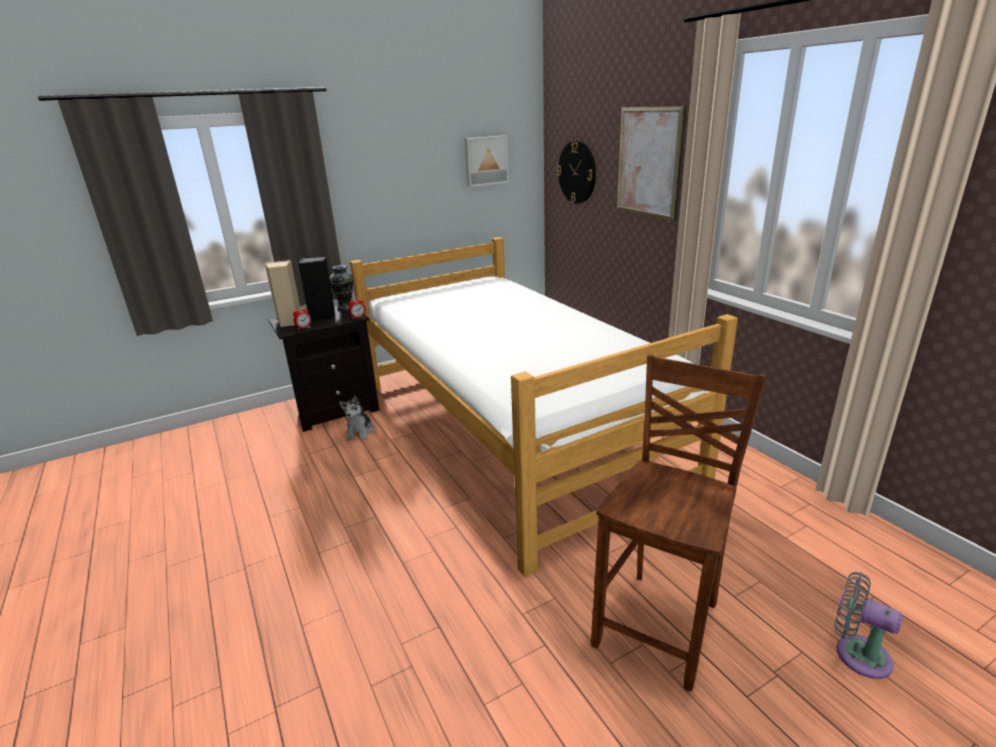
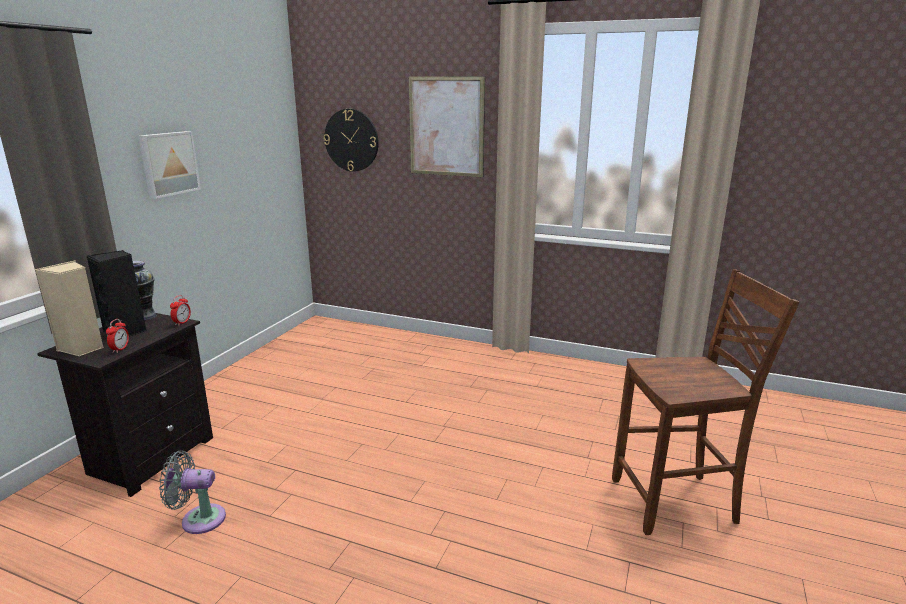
camera: 40 degrees left, 5 degrees down
(360, 432) = (217, 468): plush toy -> none
(486, 160) = (251, 129): picture -> picture (168, 163)
(512, 430) = (390, 408): bed -> none
(661, 624) = (676, 503): brown chair -> brown chair turned 90 degrees clockwise
(857, 653) = (779, 462): grey fan -> grey fan (199, 519)

